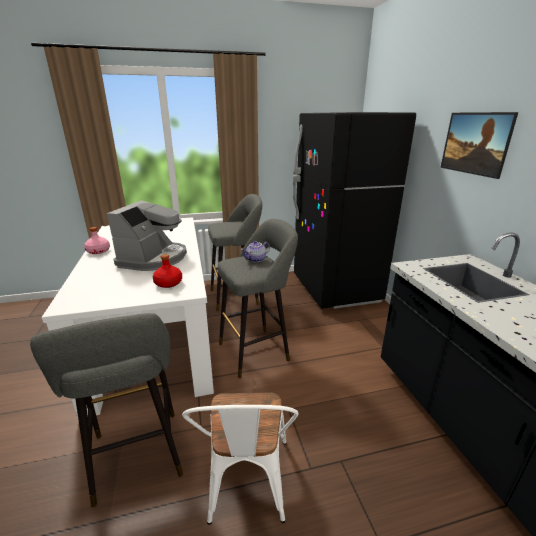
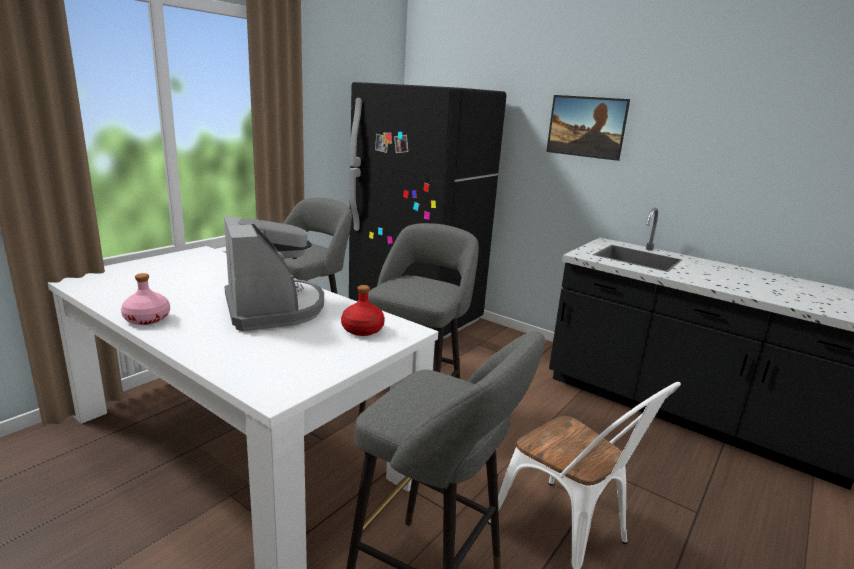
camera: 40 degrees left, 5 degrees down
(256, 260) = (416, 281): teapot -> none

